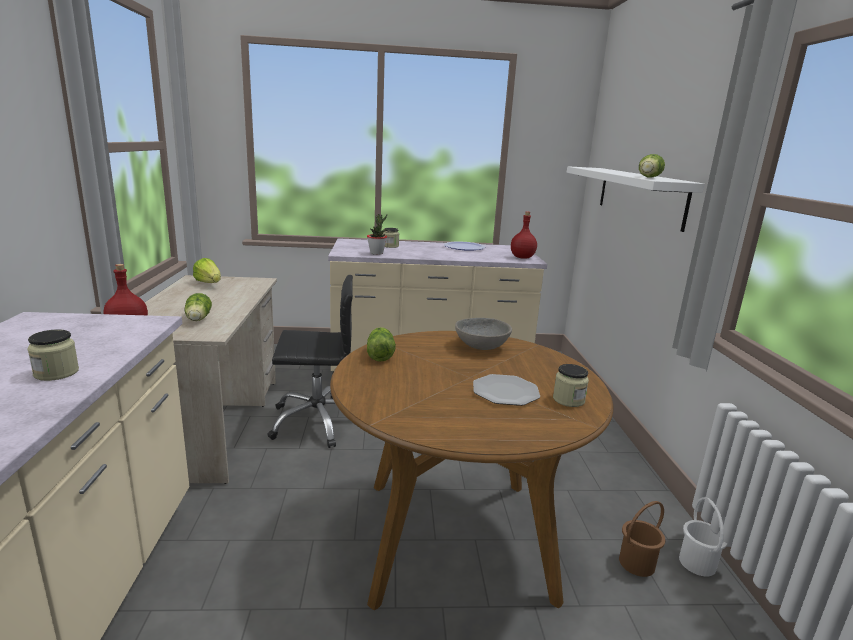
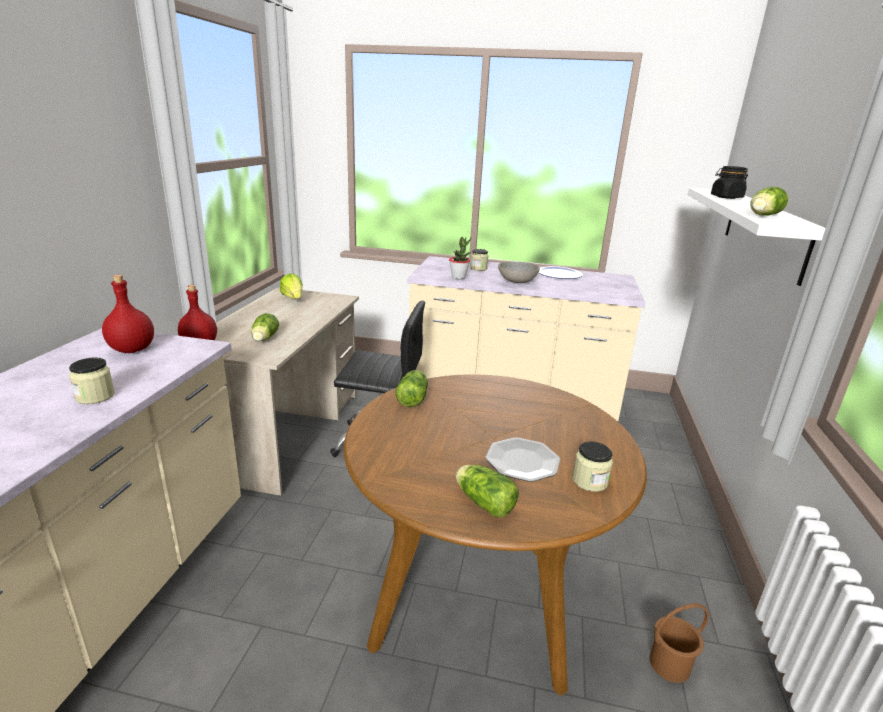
camera: 15 degrees right, 5 degrees up
(481, 346) = (525, 399): grey bowl -> grey bowl (517, 281)
(489, 426) = (483, 501): none -> lettuce
(522, 257) = (620, 292): red bottle -> red bottle (132, 350)
(604, 170) = (726, 197): none -> black jar
(697, 563) = (746, 680): white bucket -> none

